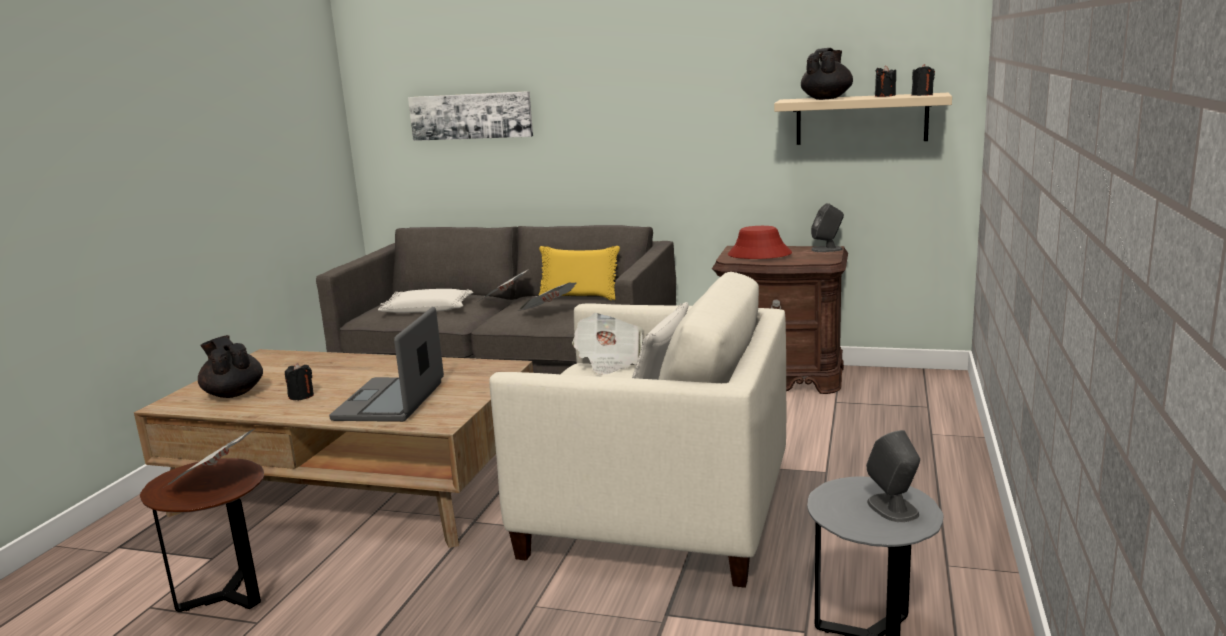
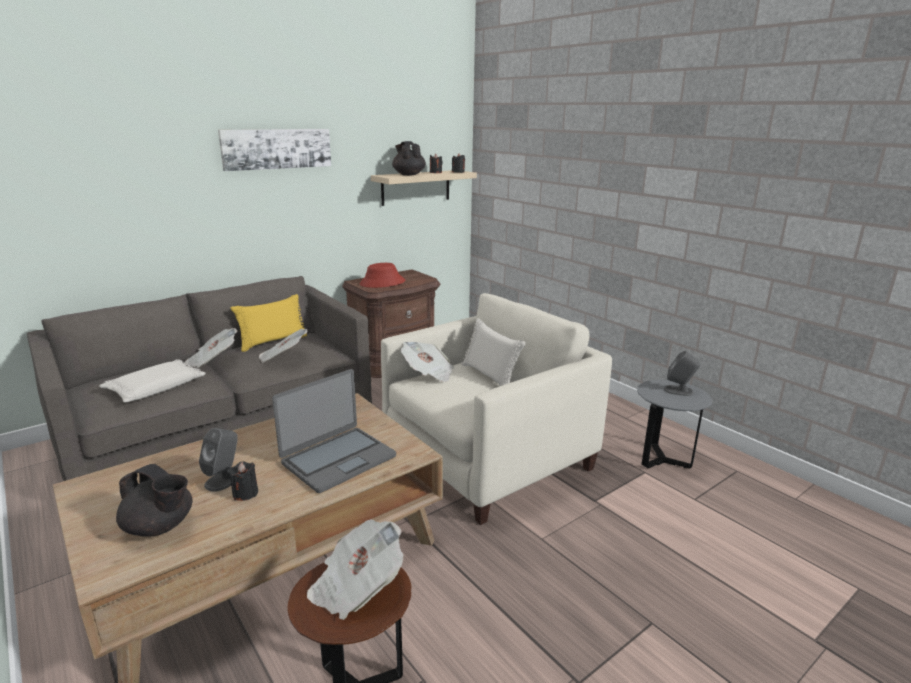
camera: 55 degrees left, 5 degrees up
(233, 393) = (160, 527): black teapot -> black teapot turned 150 degrees counterclockwise
(391, 401) = (338, 459): laptop -> laptop turned 90 degrees counterclockwise
(471, 116) = (106, 195): picture -> picture (277, 148)
(827, 249) = (409, 272): grey speaker -> grey speaker (224, 479)

